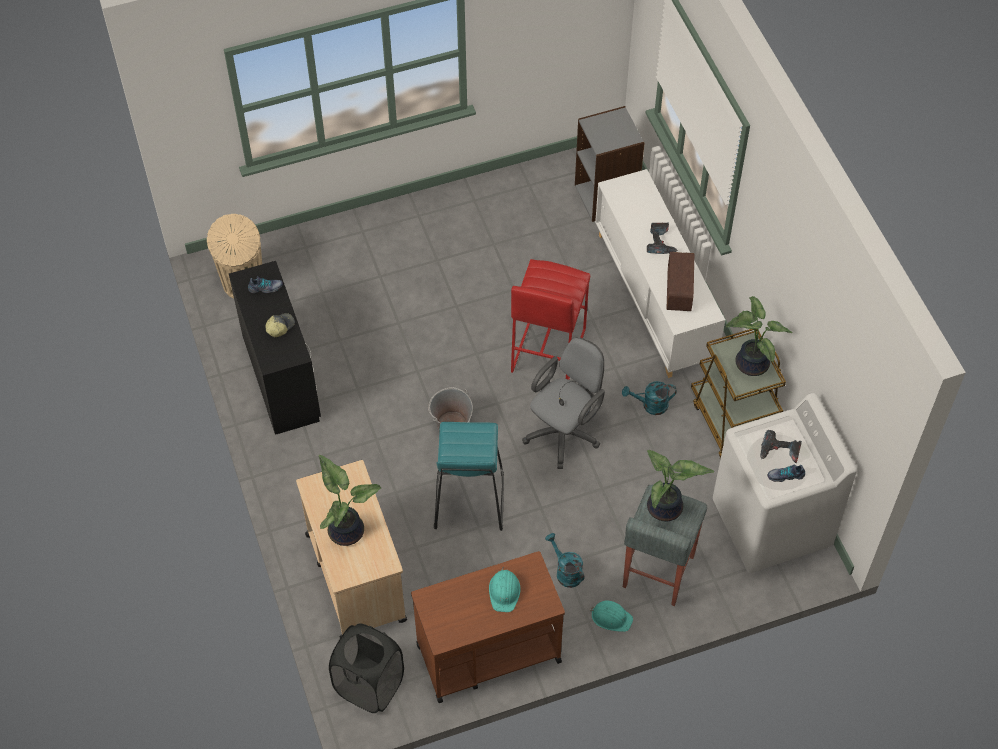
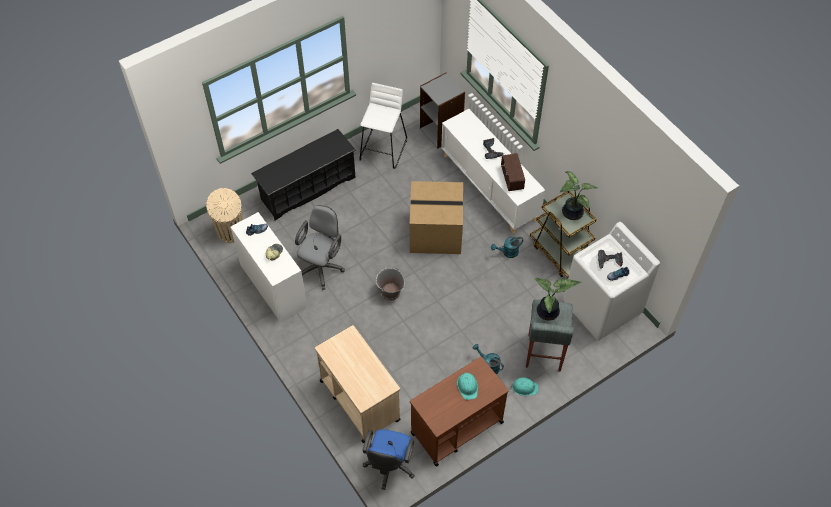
camera: 15 degrees left, 0 degrees up
(280, 377) = (273, 286): black desk -> white desk
(347, 529) = (357, 371): potted plant -> none
(369, 686) = (389, 466): black laundry basket -> blue office chair
(376, 242) = (308, 188): none -> black shoe rack
(468, 500) = (415, 336): turquoise stool -> none
(508, 206) = (383, 149): none -> white stool
(547, 350) = (435, 233): red stool -> cardboard box
(565, 432) = (461, 280): grey office chair -> grey office chair (322, 266)

